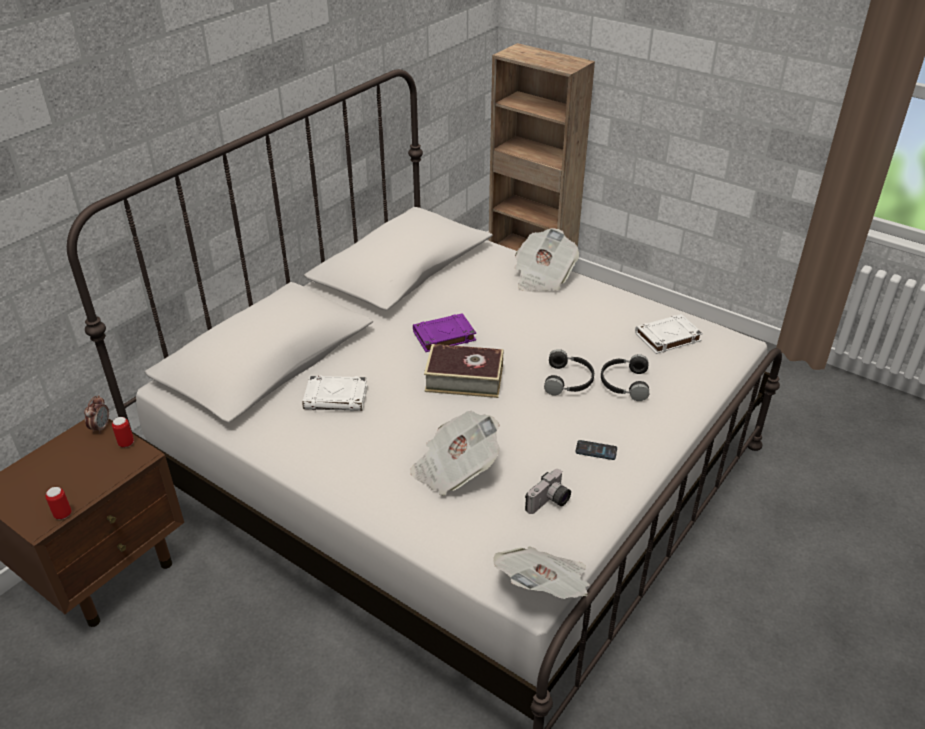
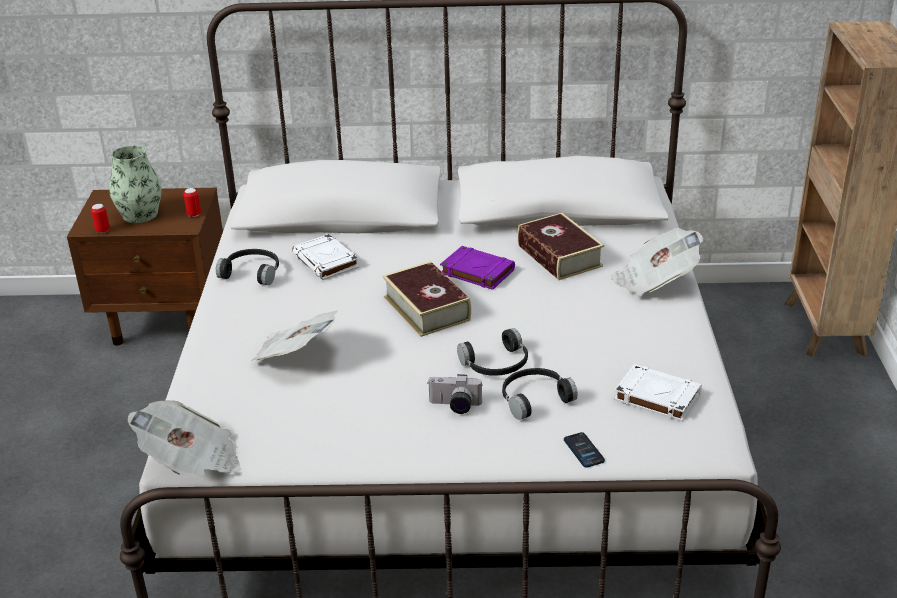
camera: 55 degrees right, 5 degrees down
(72, 477) = (140, 215): none -> vase
(101, 427) = (200, 197): alarm clock -> none
(300, 443) = (252, 272): none -> black headphones
(467, 295) = (559, 256): none -> book
(549, 503) = (302, 422): camera -> camera (454, 406)
(596, 450) = (405, 421): phone -> phone (583, 450)

